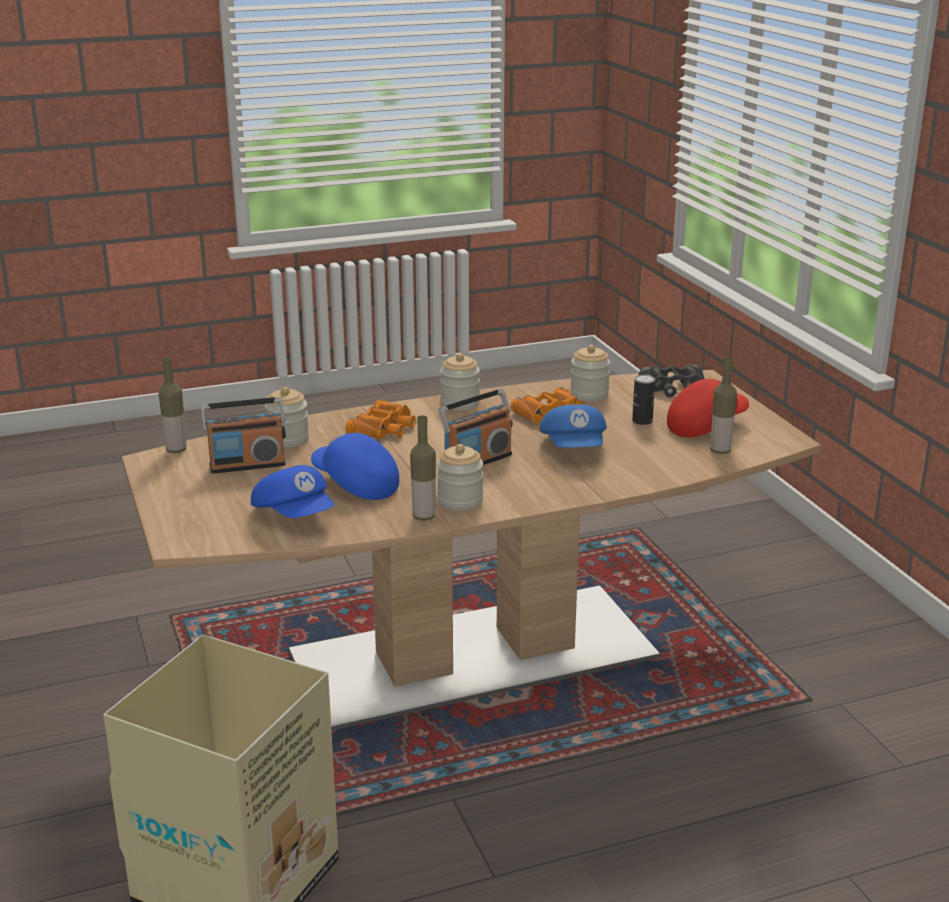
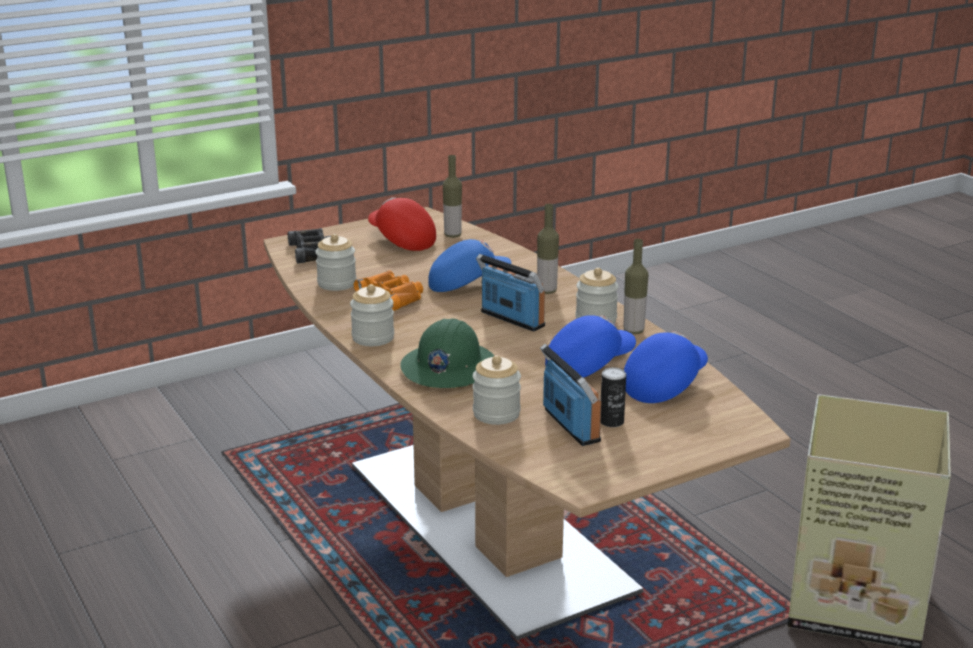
camera: 100 degrees left, 0 degrees up
(176, 450) = (550, 475): bottle -> bottle (547, 291)
(355, 485) = (588, 366): blue cap -> blue cap turned 150 degrees counterclockwise
(384, 427) = (448, 368): orange binoculars -> green hard hat
(642, 421) = (398, 261): can -> can (611, 422)

